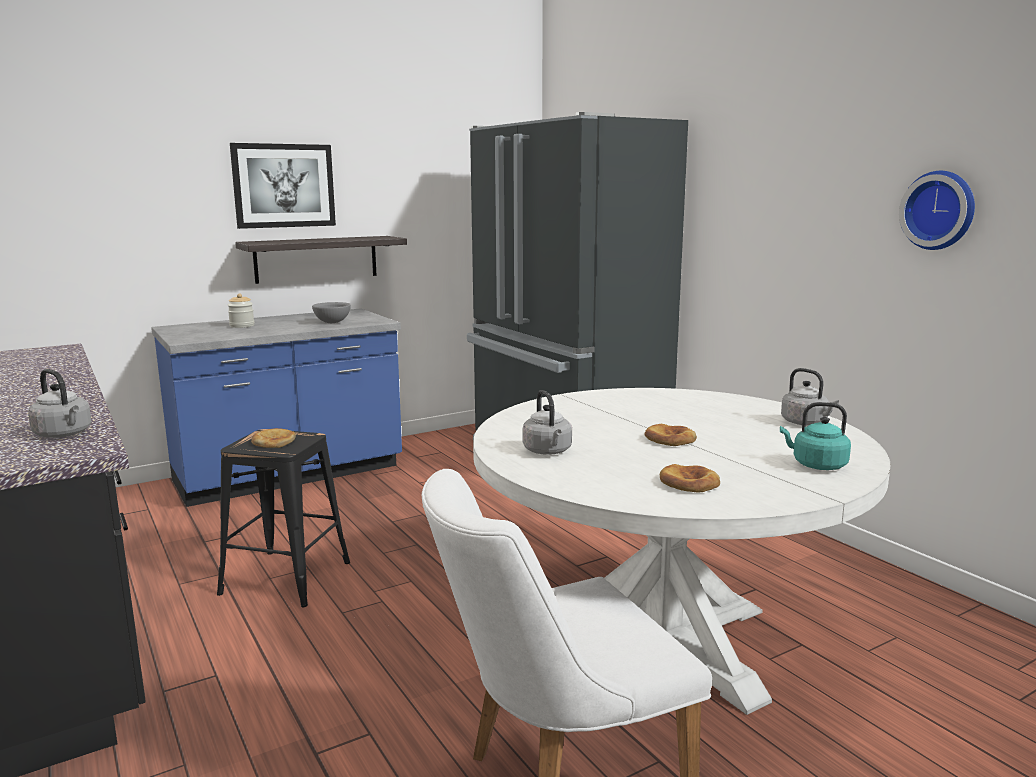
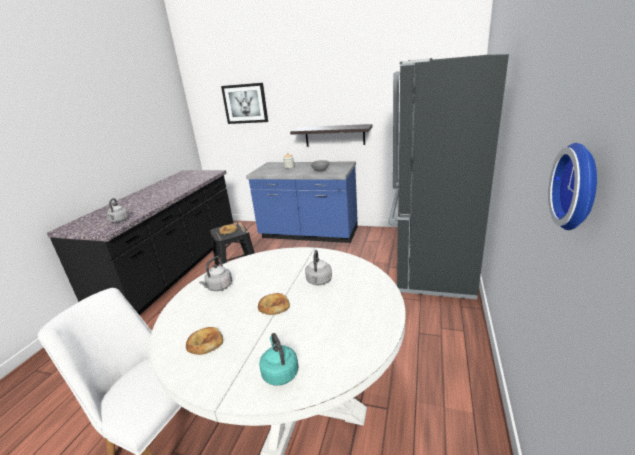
camera: 50 degrees right, 10 degrees up
(284, 185) = (319, 99): picture -> picture (245, 103)
(806, 423) = (368, 333): grey kettle -> grey kettle (319, 281)

